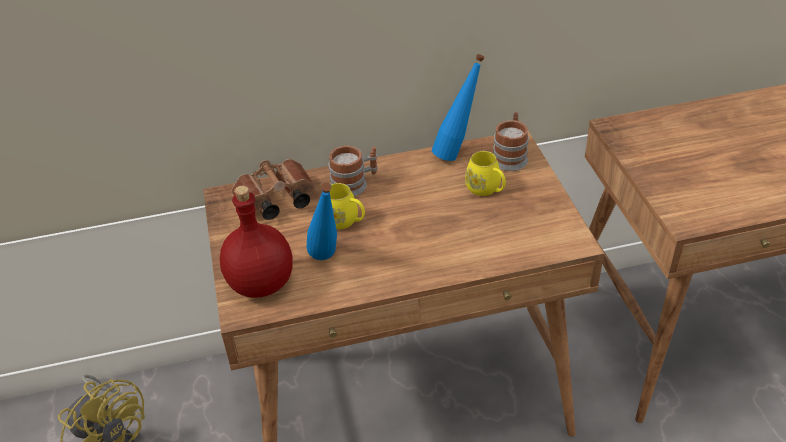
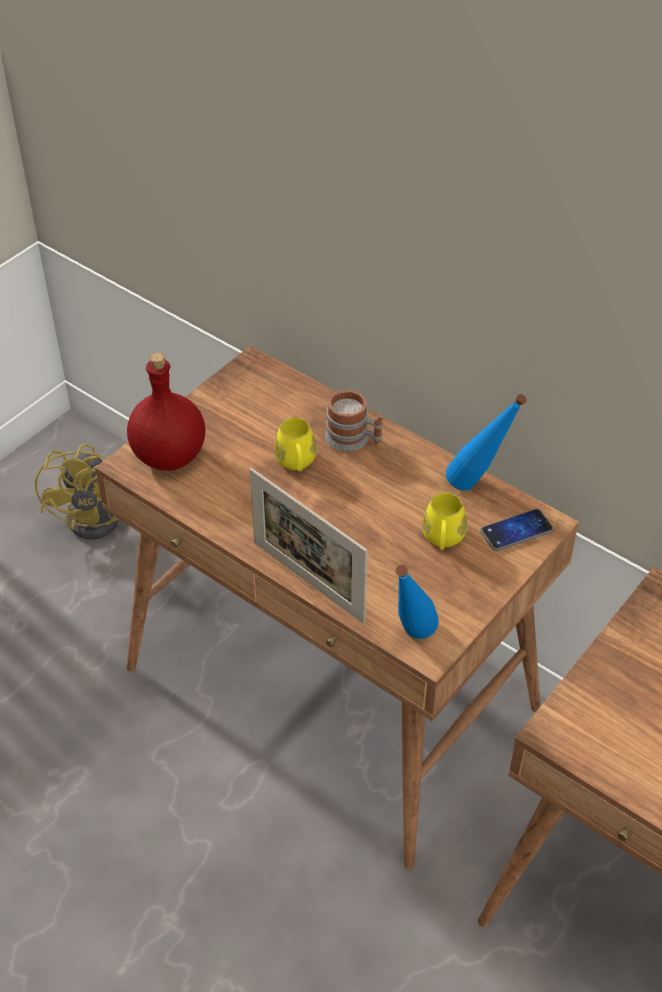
camera: 50 degrees right, 5 degrees up
(275, 202) = (277, 401): brown binoculars -> none
(327, 262) = (234, 482): blue bottle -> blue bottle (410, 641)
(461, 270) = (308, 581): none -> picture frame
(510, 156) = (516, 531): mug -> phone

